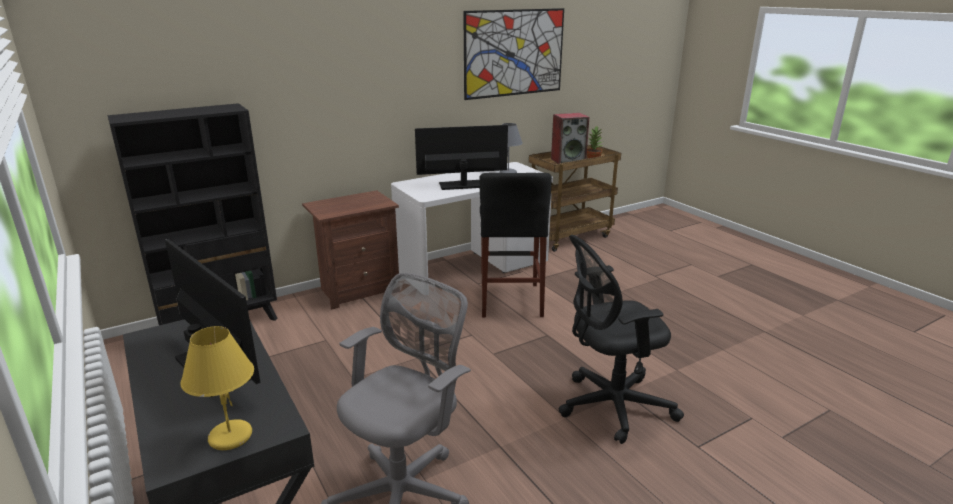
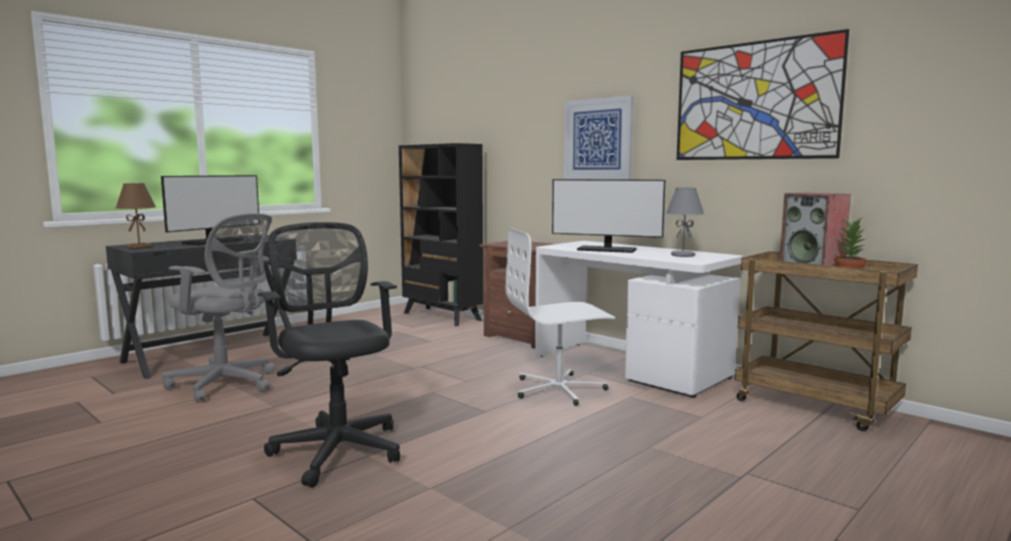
camera: 75 degrees right, 15 degrees down
(230, 436) = (140, 247): yellow table lamp -> brown table lamp
(391, 87) = (598, 139): none -> picture
(463, 185) = (606, 250): monitor -> monitor turned 135 degrees clockwise
(510, 300) = (559, 389): black stool -> white office chair

